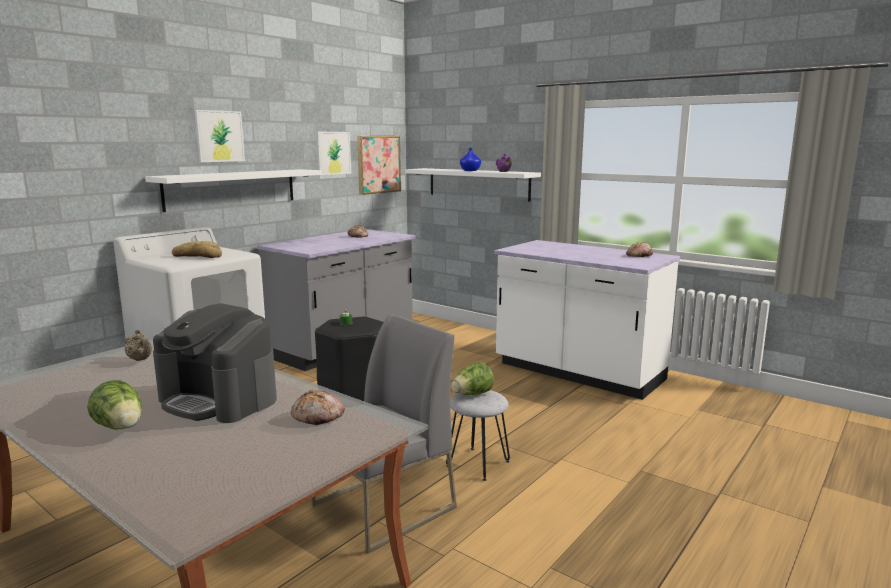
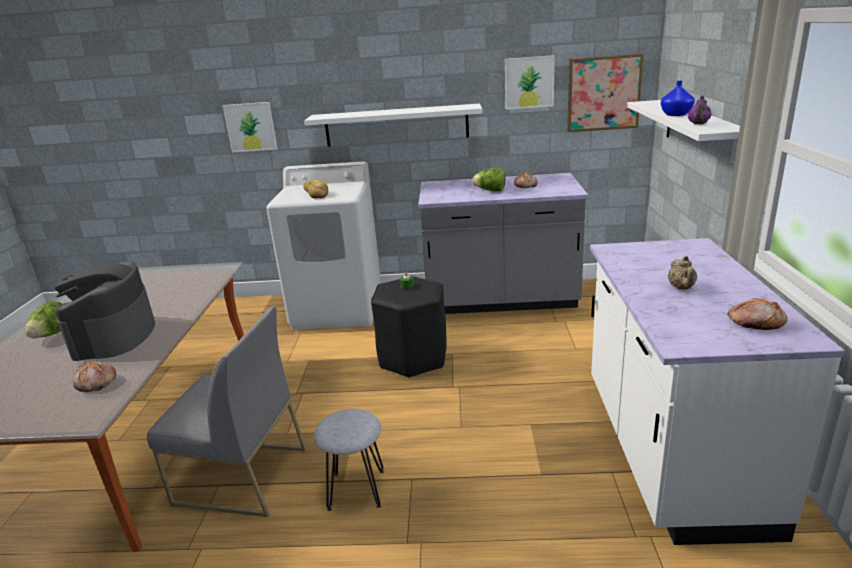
camera: 55 degrees right, 10 degrees up
(140, 360) = (176, 280): beige teapot -> beige teapot (681, 288)
(219, 136) = (383, 73): picture -> picture (250, 127)
(472, 395) = (347, 418): lettuce -> lettuce (490, 191)

